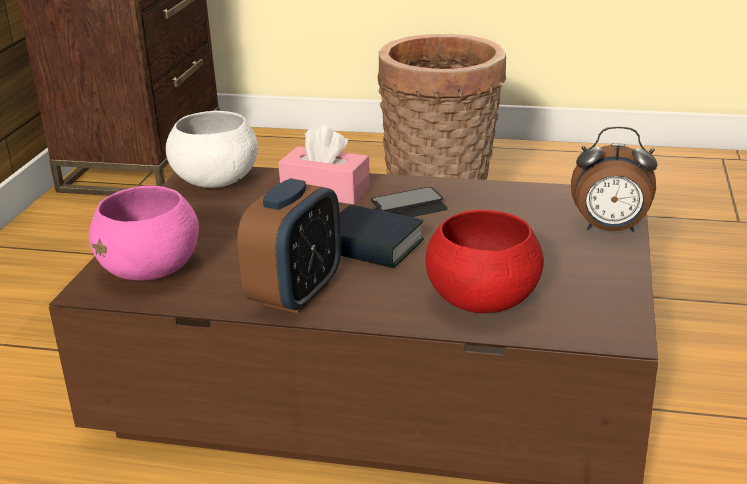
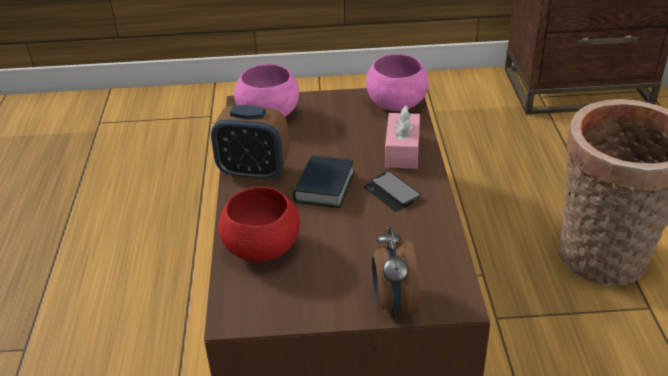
camera: 75 degrees right, 10 degrees up
(216, 182) = (395, 104): white bowl -> pink bowl

